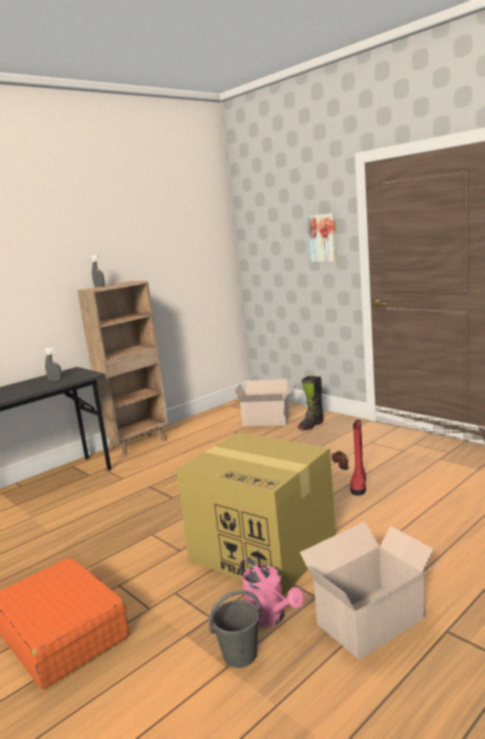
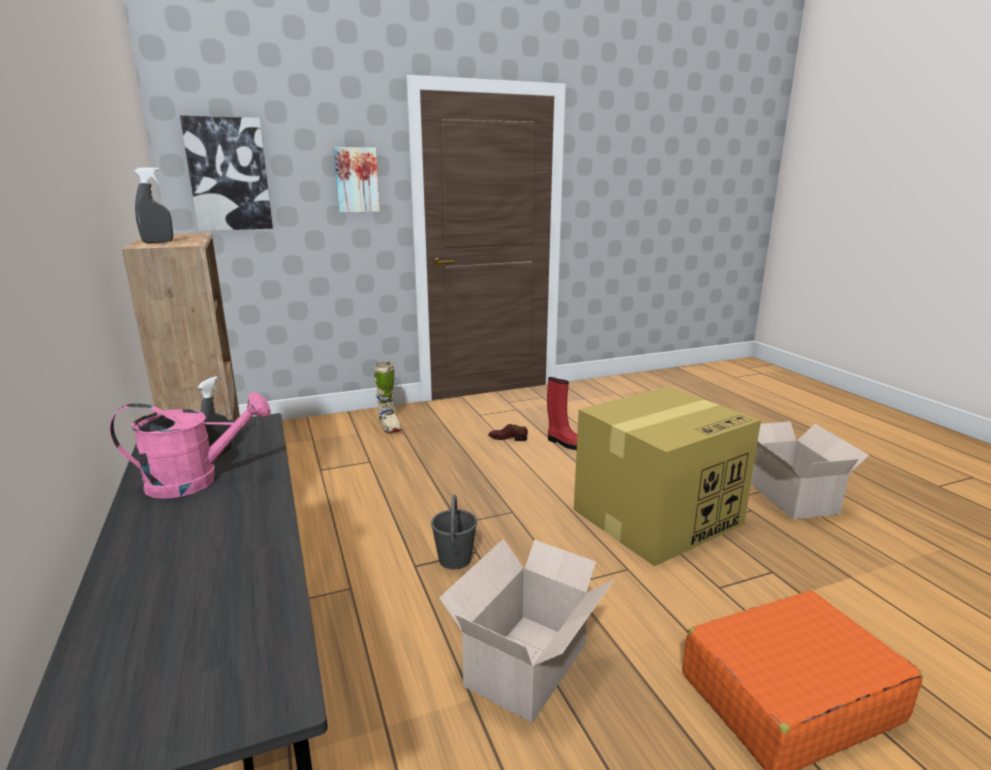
camera: 70 degrees left, 5 degrees up
(240, 654) = (833, 566): grey bucket -> grey bucket (455, 559)
(261, 238) = (228, 174): none -> picture
(267, 420) = (326, 443): cardboard box -> cardboard box (529, 662)
(271, 617) = (778, 538): pink watering can -> pink watering can (196, 480)
(311, 425) = (389, 426): black boot -> beige boot

